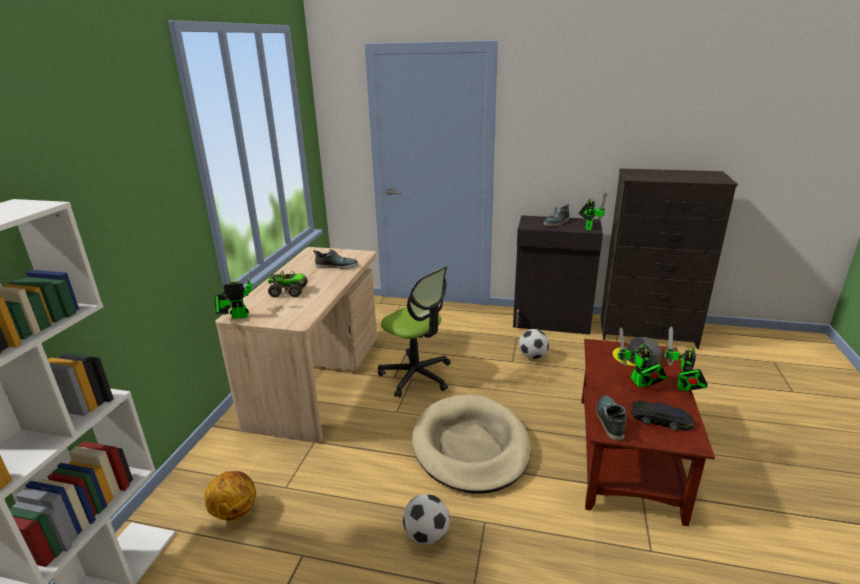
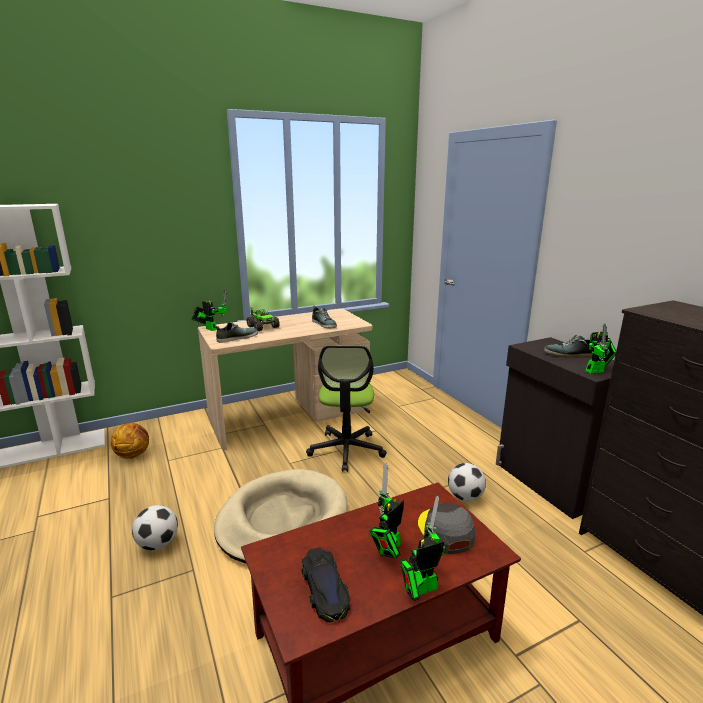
camera: 50 degrees right, 5 degrees down
(609, 420) = (287, 548): shoe -> shoe (237, 338)

